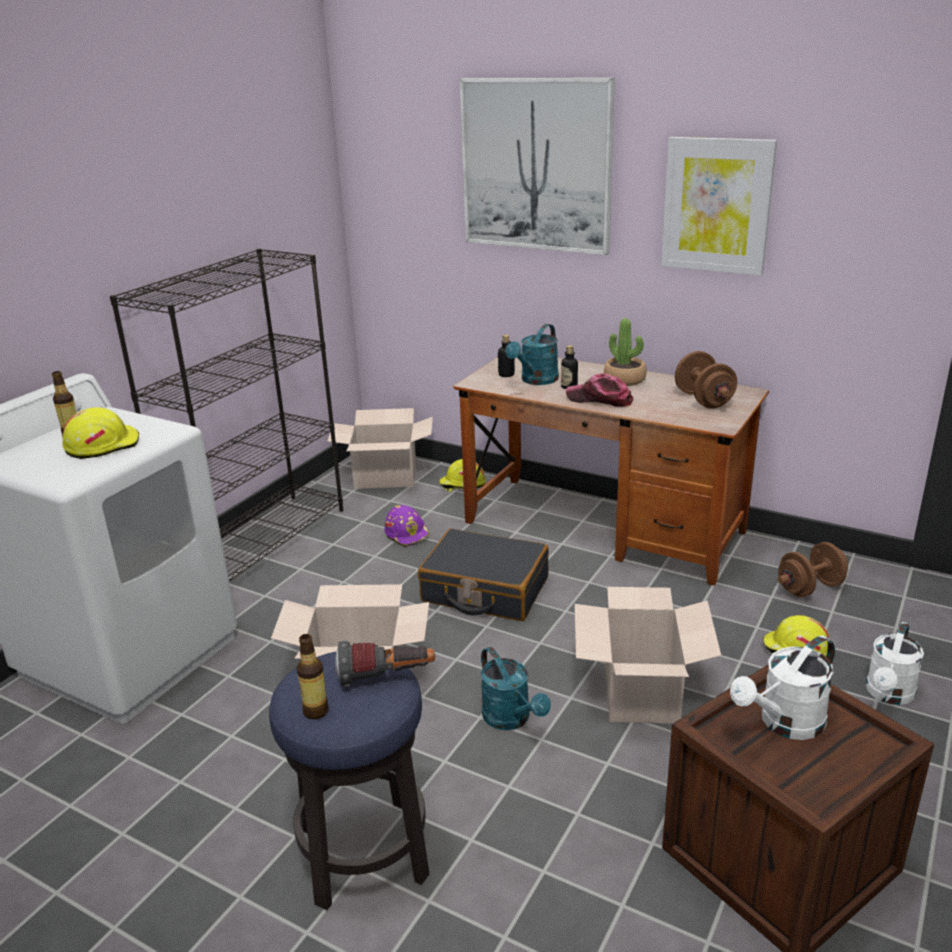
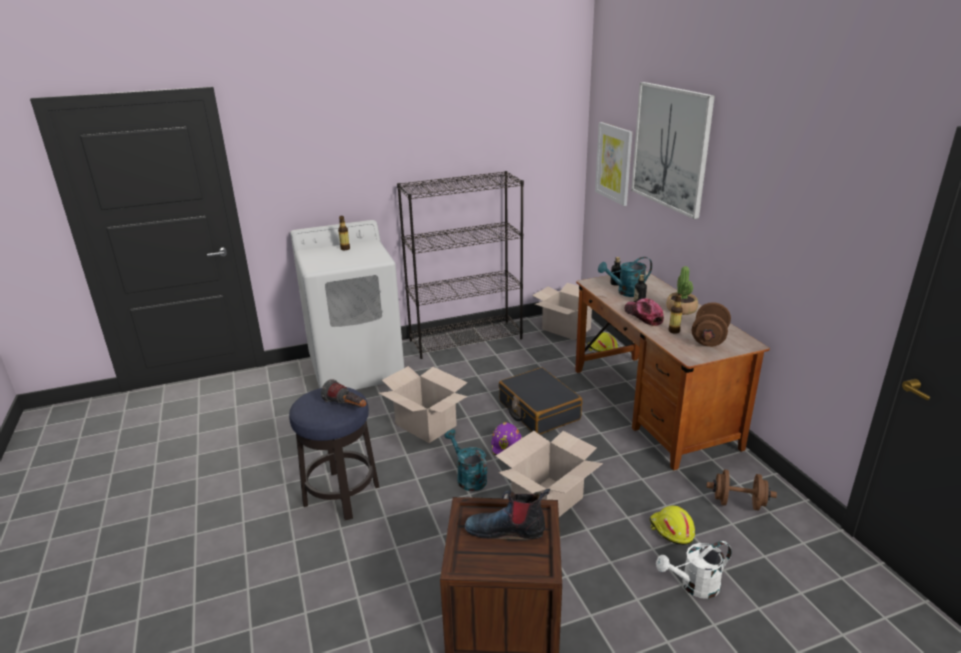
camera: 40 degrees right, 0 degrees up
(102, 445) = (347, 257): yellow hard hat -> none
(316, 711) = (306, 406): bottle -> bottle (674, 331)
(407, 534) = (538, 364): purple hard hat -> purple hard hat (507, 446)
(511, 719) = (468, 477): turquoise watering can -> turquoise watering can turned 135 degrees clockwise
(716, 205) = (757, 200): picture -> picture (614, 163)
(784, 724) = (506, 529): white watering can -> boot

